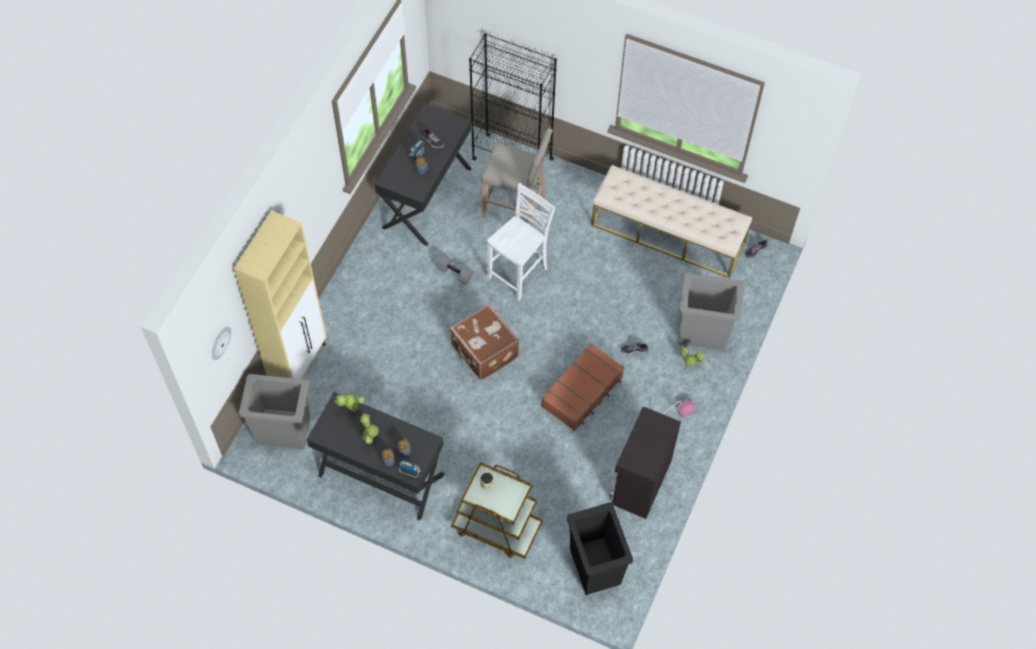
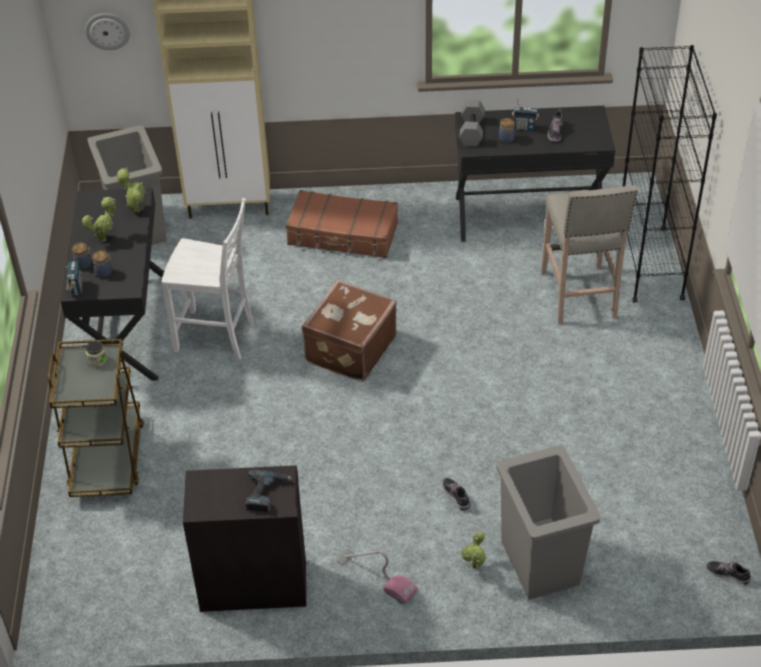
camera: 65 degrees right, 15 degrees down
(454, 274) = (440, 279): grey dumbbell -> grey dumbbell (471, 131)
(519, 273) = (486, 336): white chair -> white chair (216, 337)
(583, 391) = (355, 466): brown suitcase -> brown suitcase (343, 234)
(595, 566) = (99, 582): black trash can -> none
(656, 429) = (267, 493): none -> power drill
(668, 233) = (671, 461): beige bench -> none

